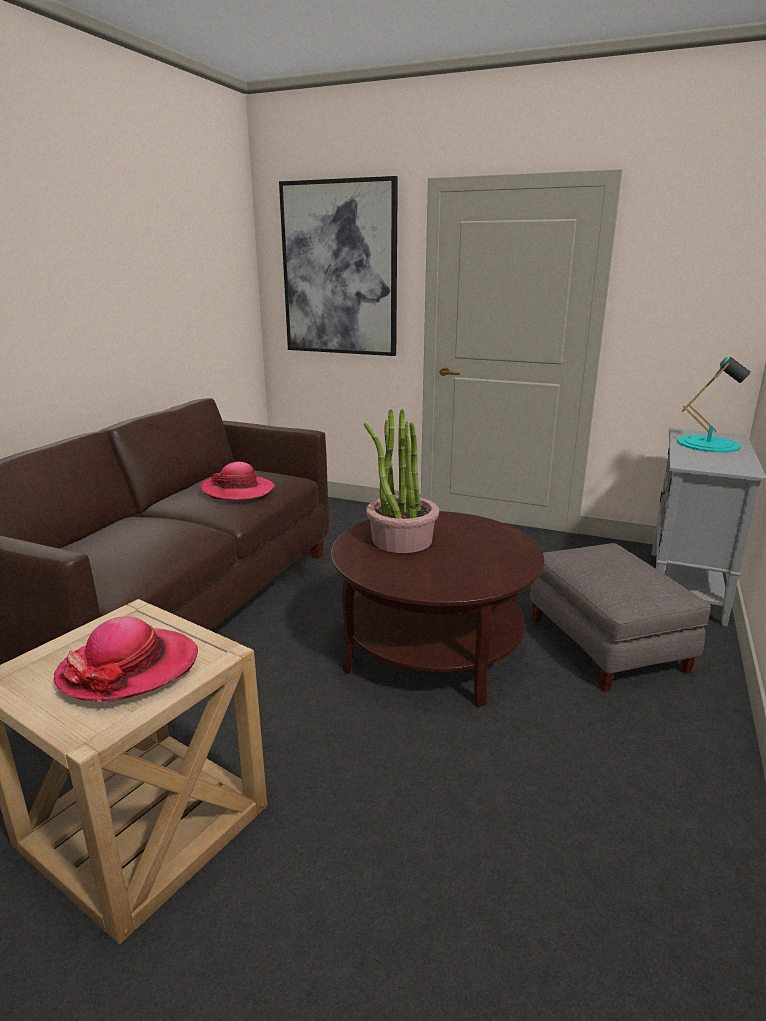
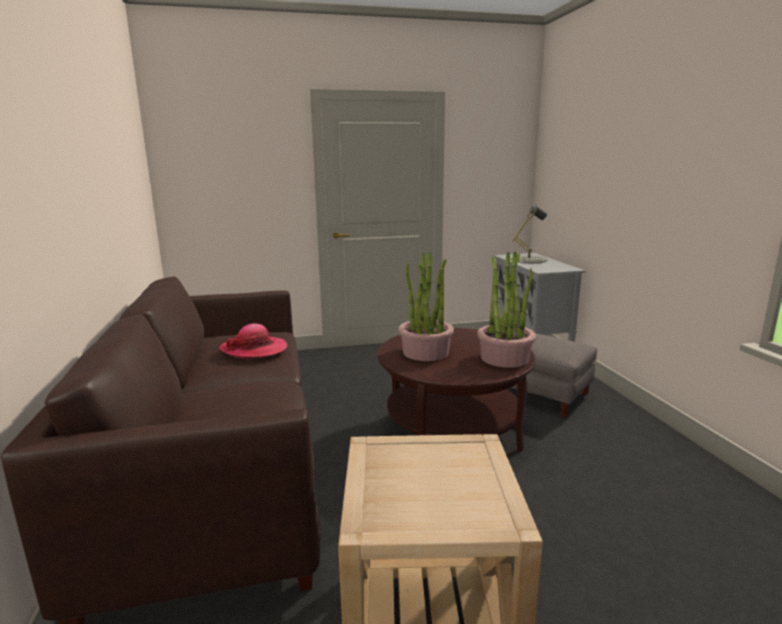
camera: 35 degrees left, 5 degrees down
(129, 668) = (447, 477): hat -> none
(339, 269) = (236, 159): picture -> none
(480, 574) = (505, 358): none -> potted plant
(708, 444) = (528, 259): turquoise table lamp -> grey table lamp

